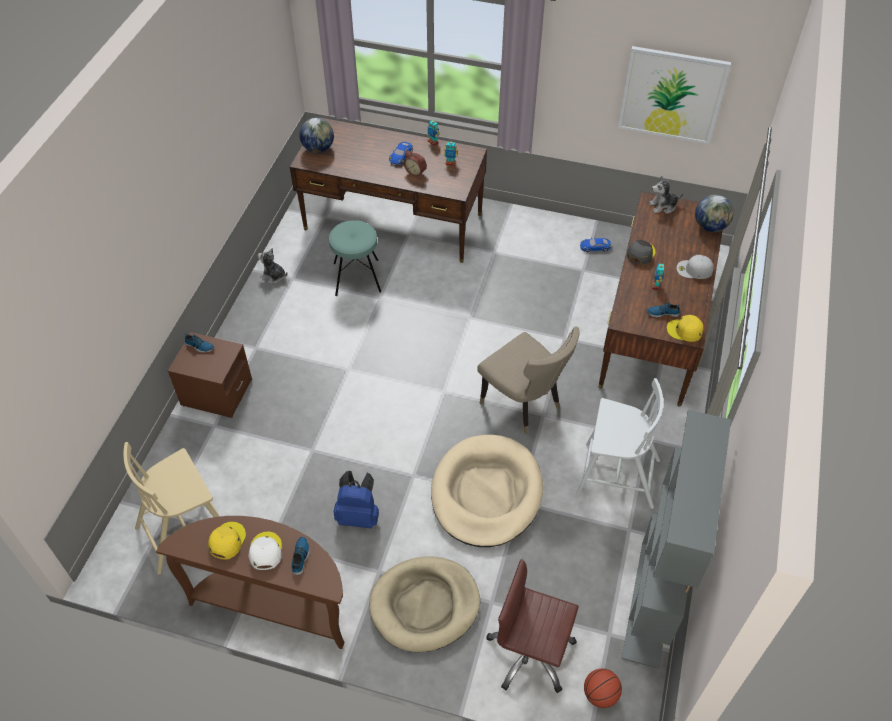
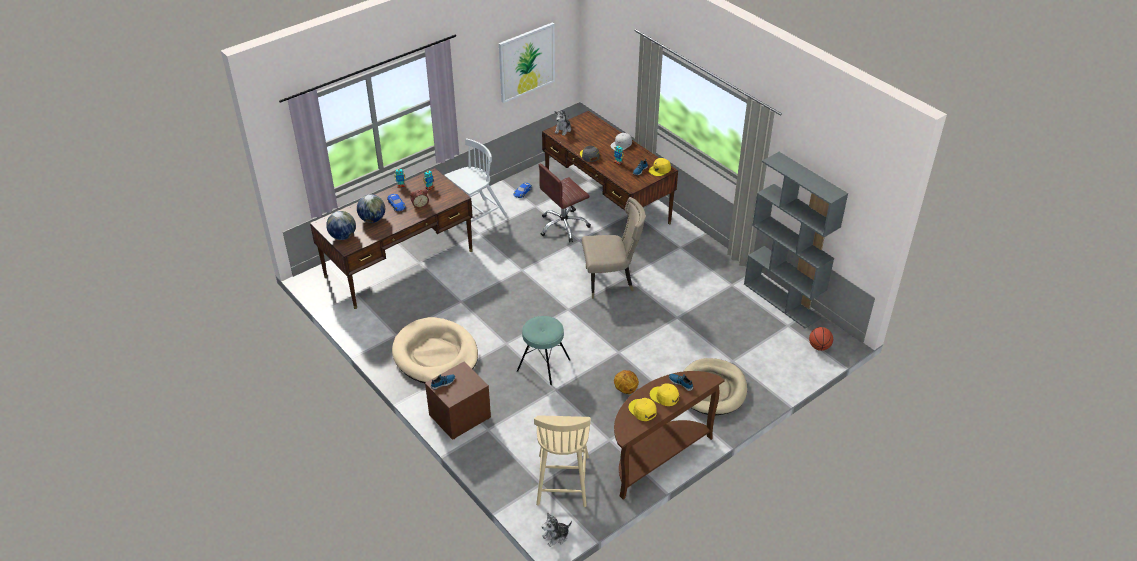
camera: 55 degrees left, 10 degrees down
(265, 551) = (664, 396): white cap -> yellow cap
(273, 276) = (382, 343): plush toy -> plush toy (556, 536)
(357, 277) = (430, 303): turquoise stool -> turquoise stool (543, 365)
(358, 515) = (625, 389): blue backpack -> basketball
(486, 493) = (659, 327): beige dog bed -> beige dog bed (435, 355)
(530, 653) = (776, 361): brown office chair -> brown office chair (563, 226)
(616, 475) = (693, 271): white chair -> white chair (476, 217)
(710, 227) = (596, 123): globe -> globe (372, 219)

